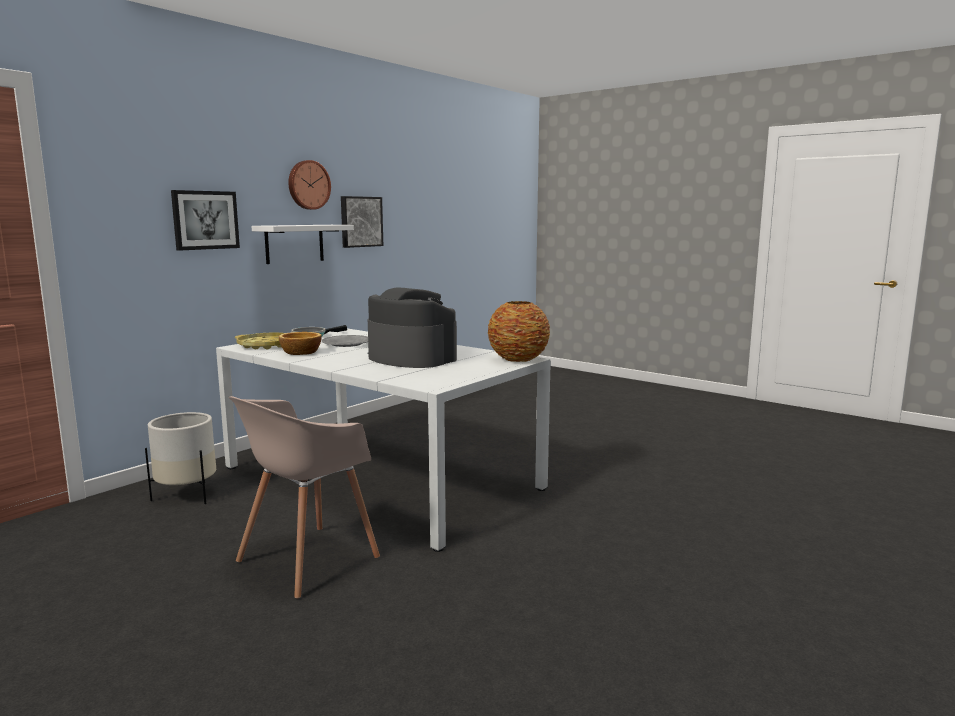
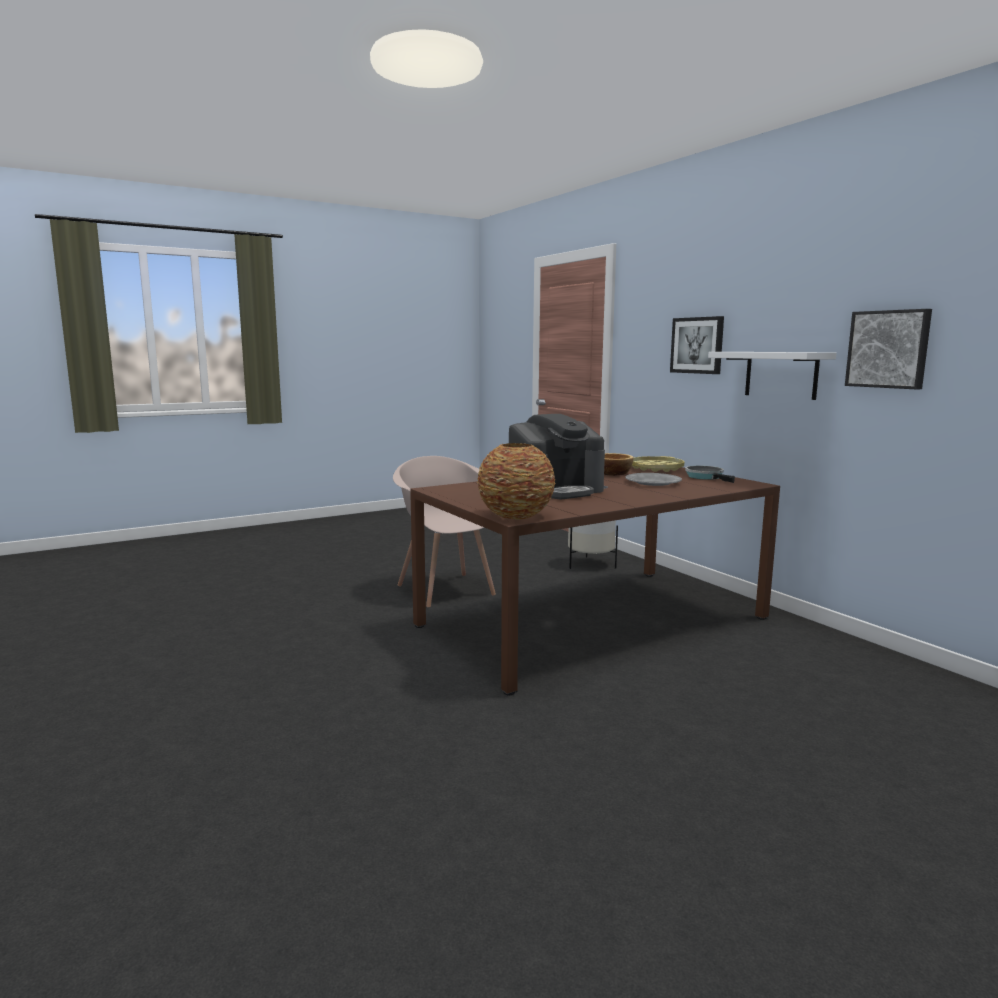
camera: 110 degrees right, 0 degrees up
(308, 185) = (809, 301): wall clock -> none
(380, 478) = (593, 621): white dining table -> brown dining table

